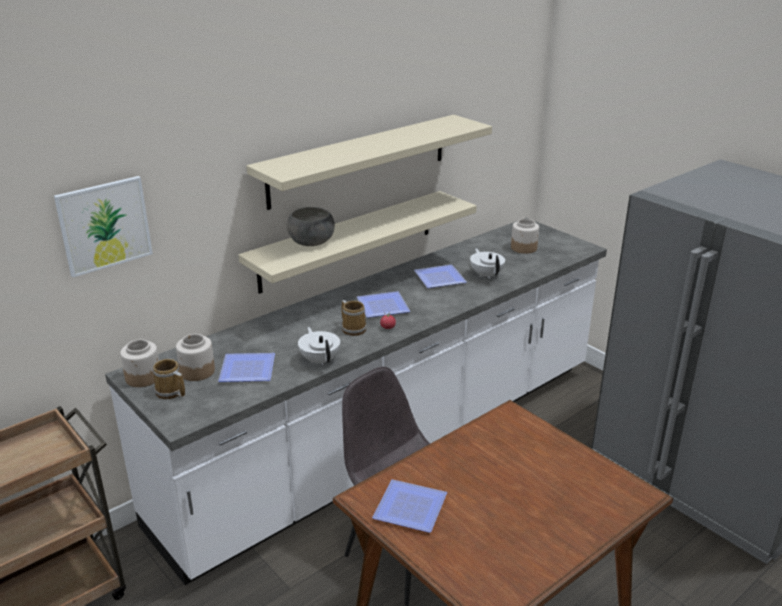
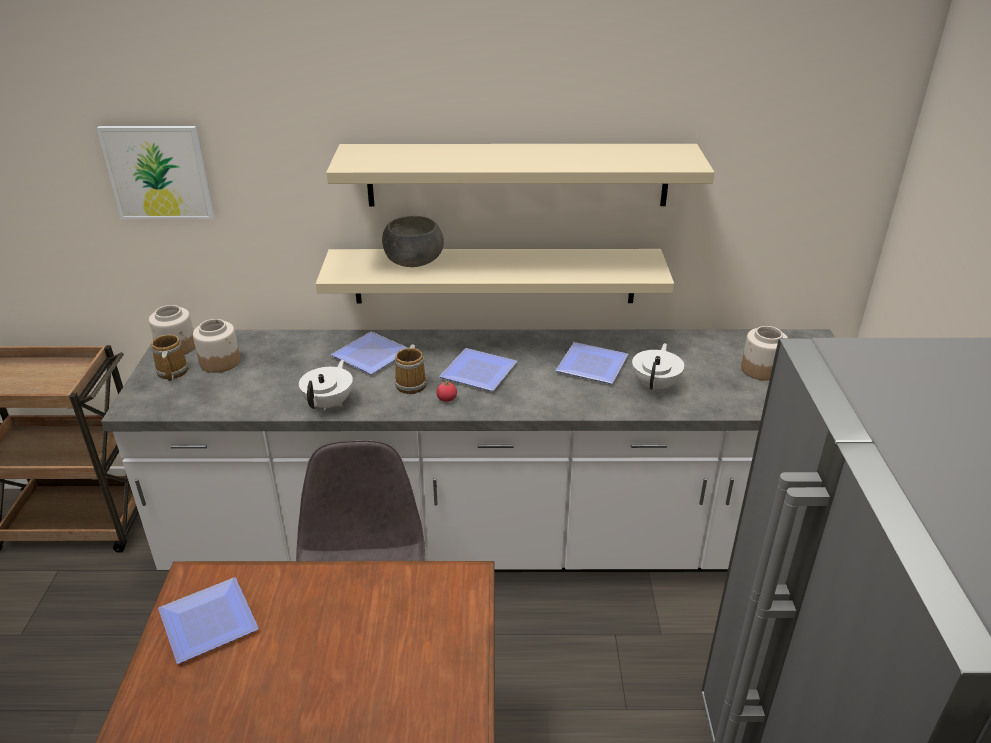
camera: 40 degrees right, 5 degrees up
(246, 369) = (258, 379): plate -> plate (371, 354)

